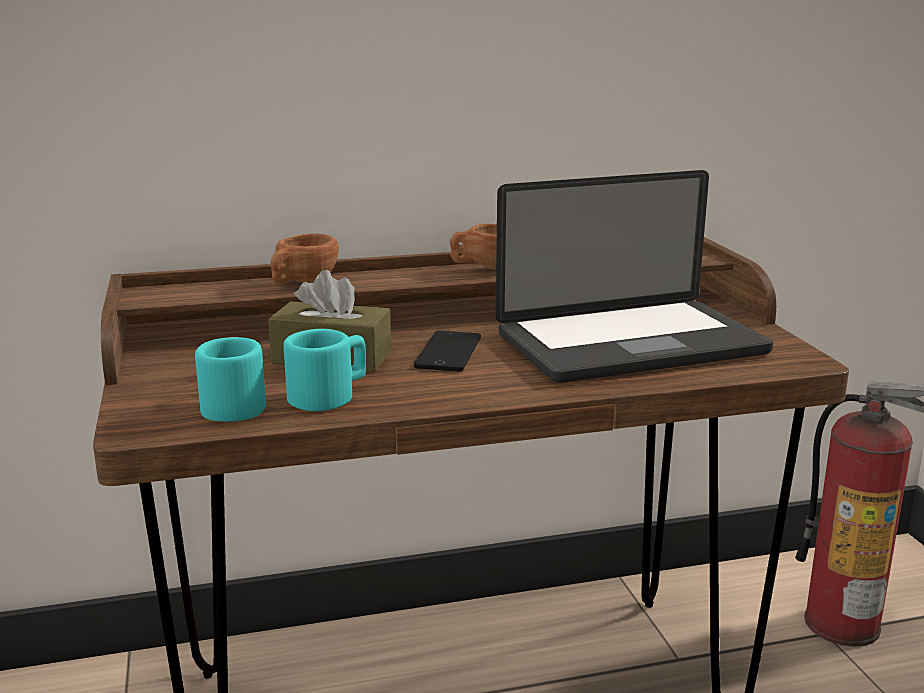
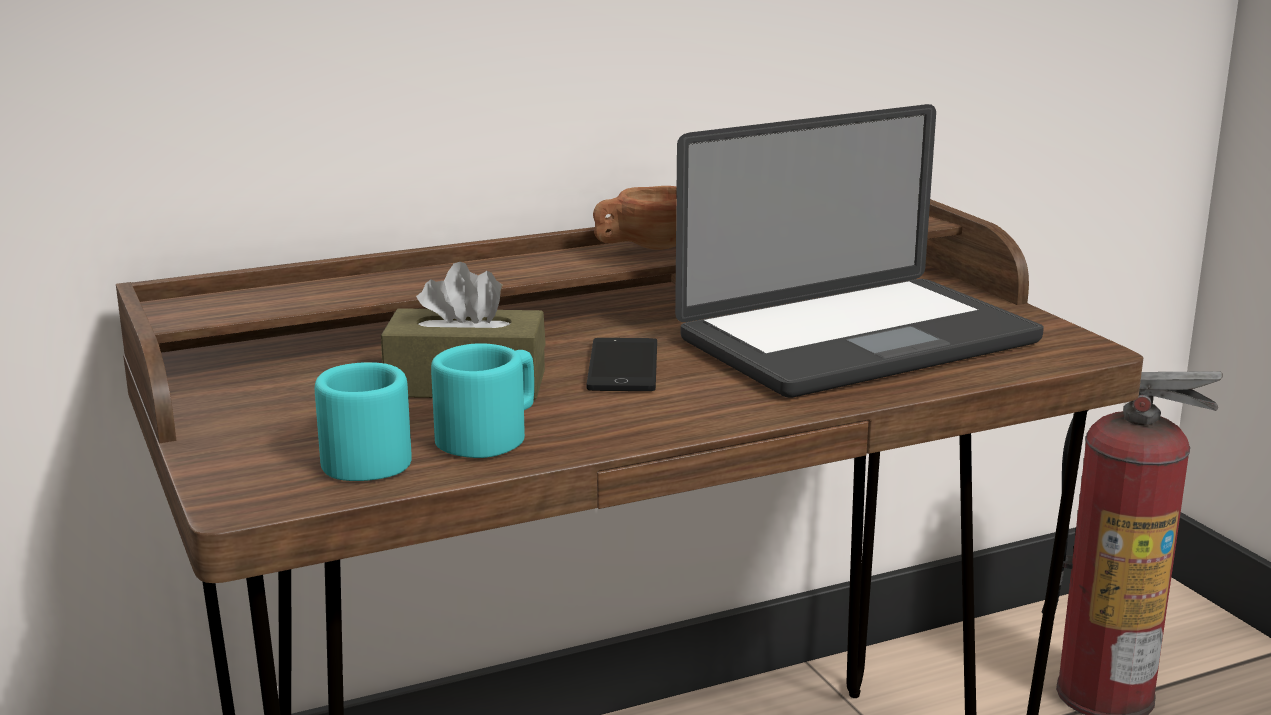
camera: 10 degrees left, 0 degrees up
(302, 282) = (399, 281): brown cup -> none

